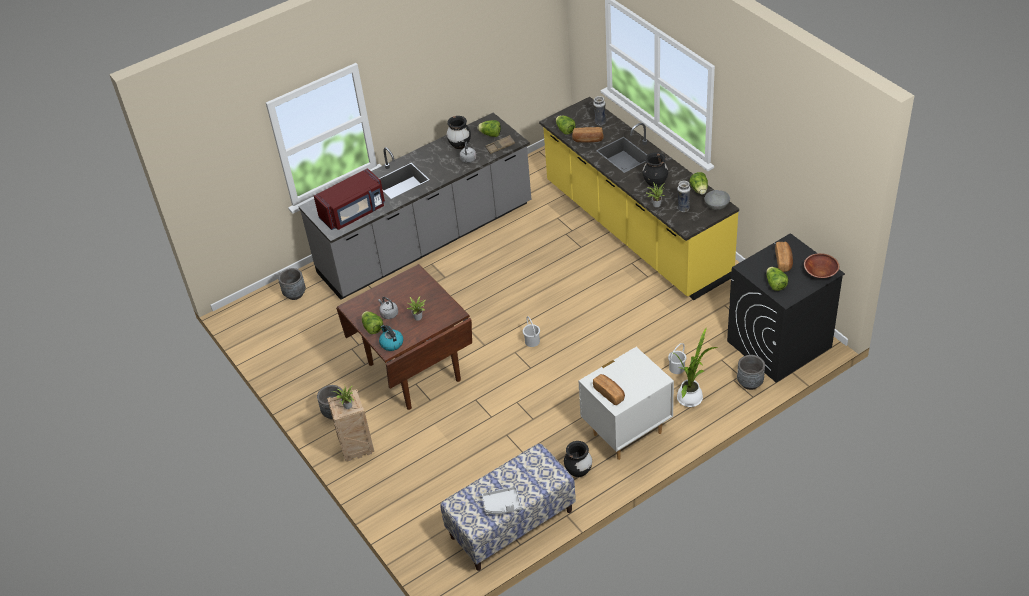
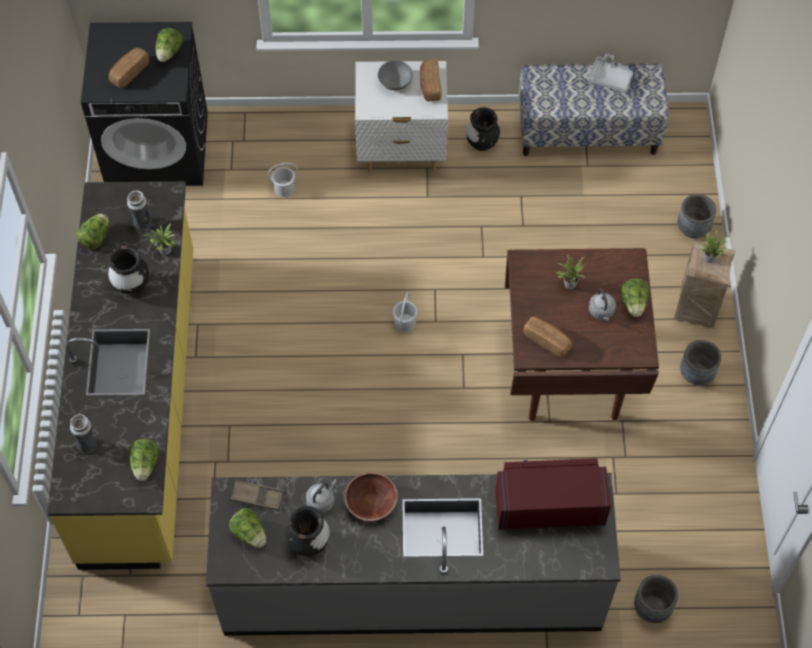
camera: 150 degrees left, 15 degrees up
(391, 343) = (624, 267): kettle -> none
(588, 140) = (135, 422): bread -> bread (547, 340)
(691, 397) = (303, 149): potted plant -> none
(716, 206) = (103, 202): grey bowl -> grey bowl (395, 83)
(749, 383) = (232, 128): grey planter -> grey planter (693, 228)
(820, 272) = (111, 37): brown bowl -> brown bowl (371, 503)

